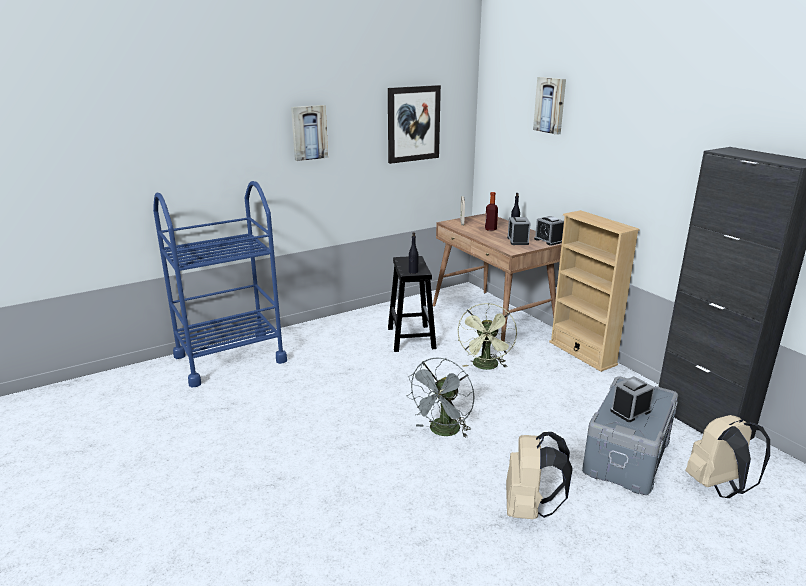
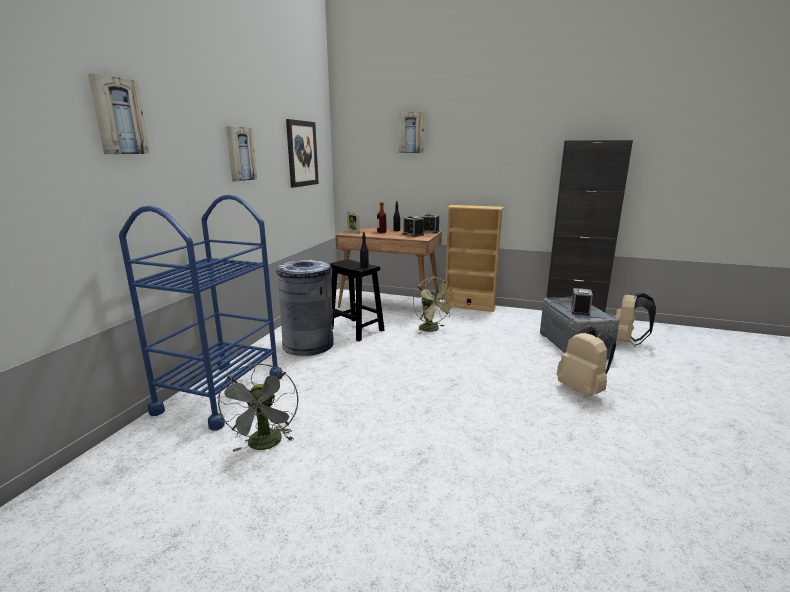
camera: 40 degrees left, 5 degrees down
(165, 113) = (118, 116): none -> picture
(348, 339) = (308, 345): none -> grey trash can
(442, 432) = (471, 373): grey fan -> grey fan (265, 445)

